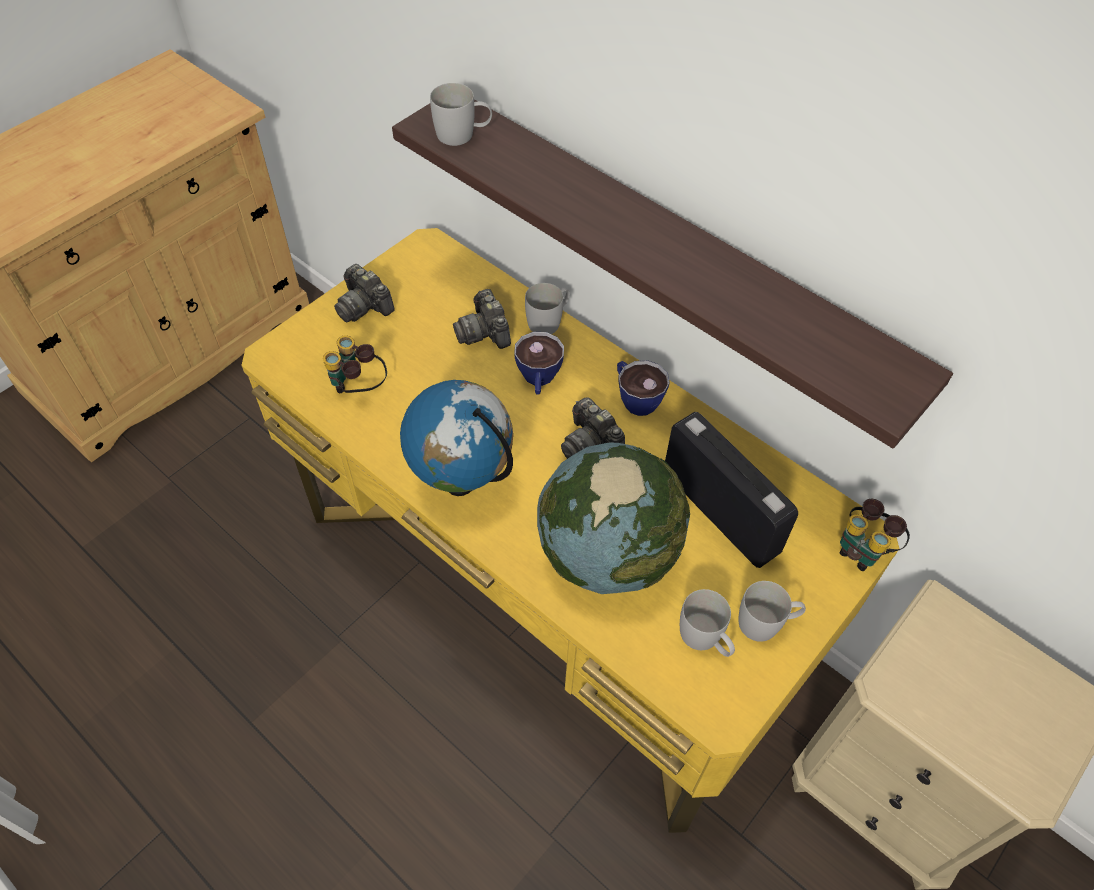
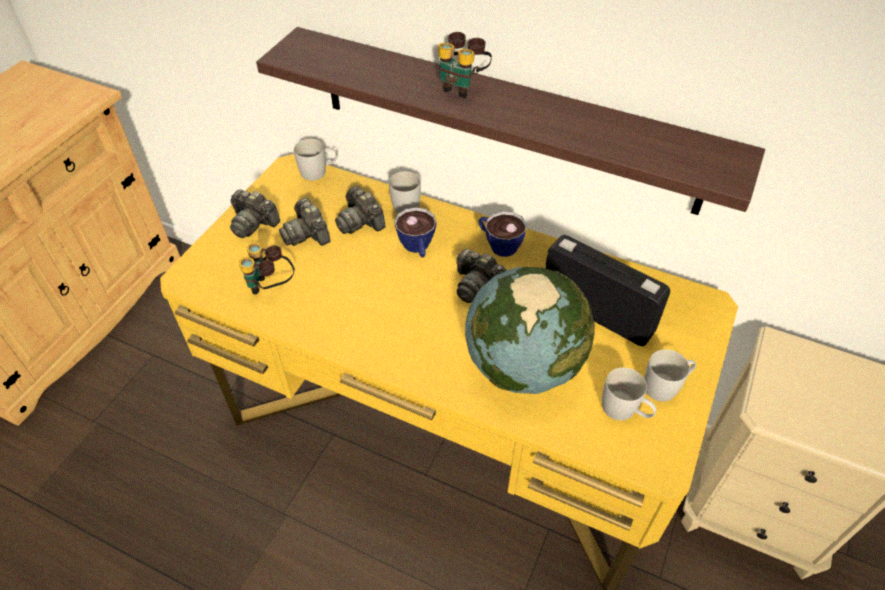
camera: 15 degrees left, 5 degrees down
(419, 333) = (307, 234): none -> camera
(462, 481) = (384, 339): globe -> none
(463, 135) = (318, 57): white mug -> white mug (319, 171)
(862, 550) = (713, 314): binoculars -> binoculars (462, 87)

